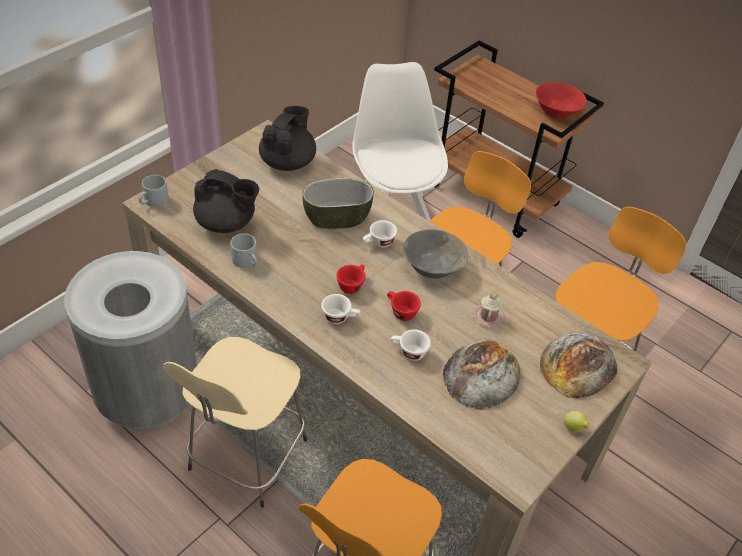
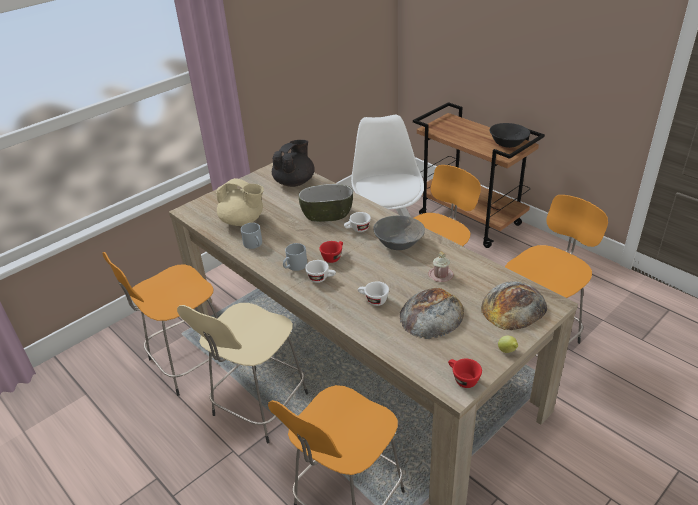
camera: 10 degrees right, 10 degrees down
(147, 395) = (188, 363): grey trash can -> orange stool
(154, 202) = (191, 210): grey mug -> grey mug (295, 266)
(226, 223) = (243, 221): black teapot -> beige teapot
(400, 312) = (369, 273): red cup -> red cup (462, 379)
(556, 111) = (507, 144): red bowl -> black bowl

